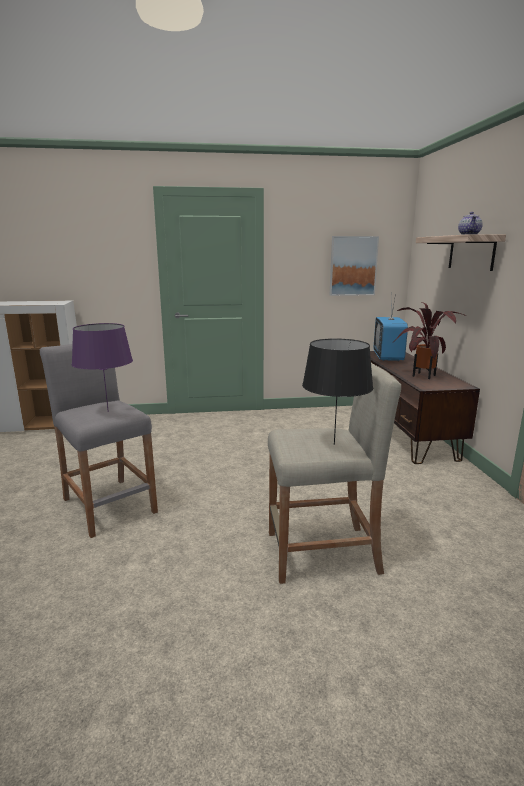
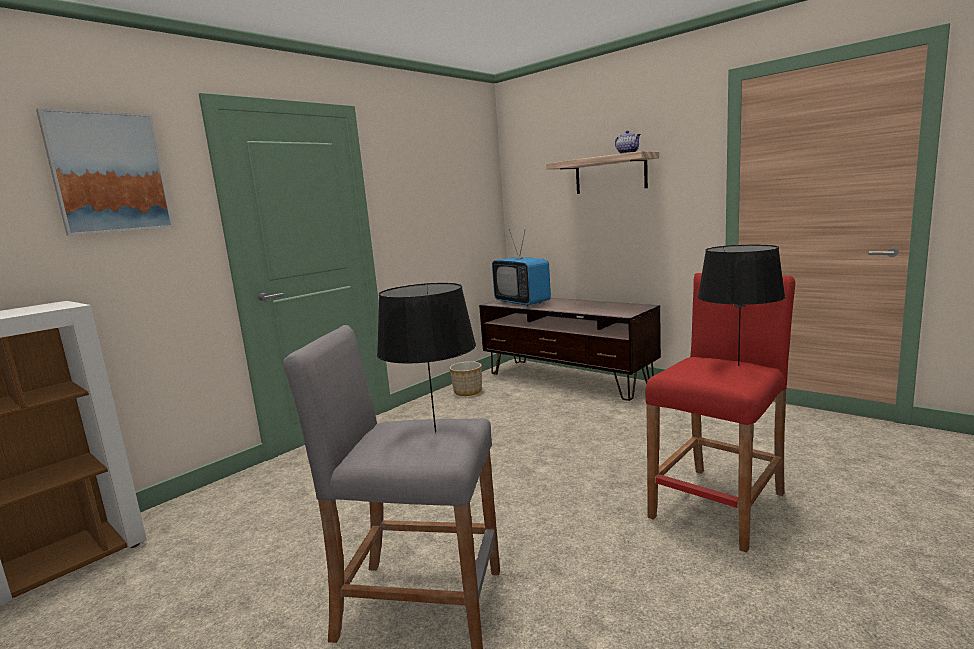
camera: 40 degrees left, 5 degrees down
(108, 411) = (436, 432): purple table lamp -> black table lamp
(321, 415) = (467, 392): none -> planter
(322, 553) = (719, 506): beige stool -> red stool
(353, 266) = (457, 204): picture -> picture (109, 173)
(421, 376) = (595, 308): potted plant -> none

